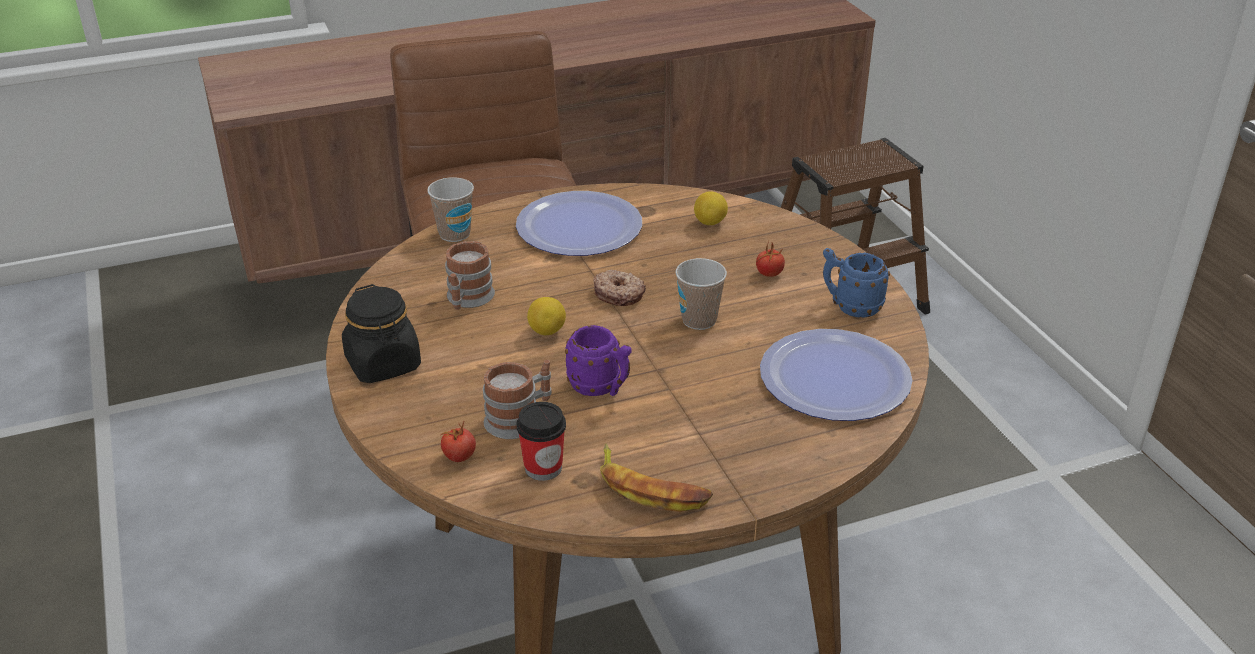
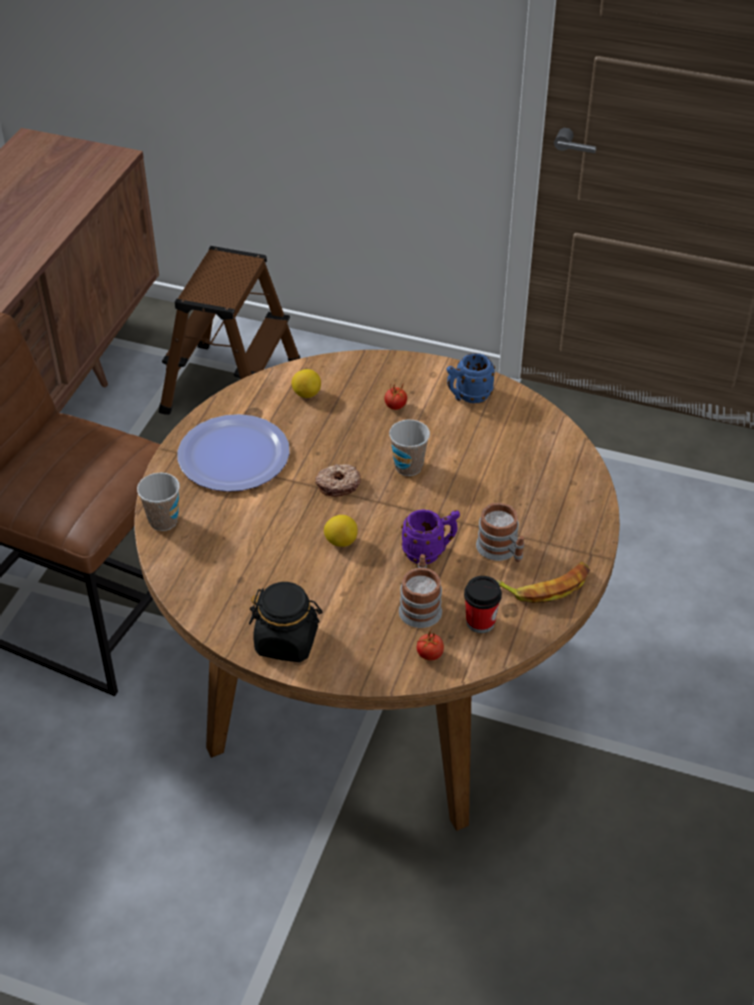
camera: 50 degrees left, 10 degrees up
(467, 300) = (258, 559): mug -> mug (501, 551)
(834, 377) = (527, 448): plate -> none

